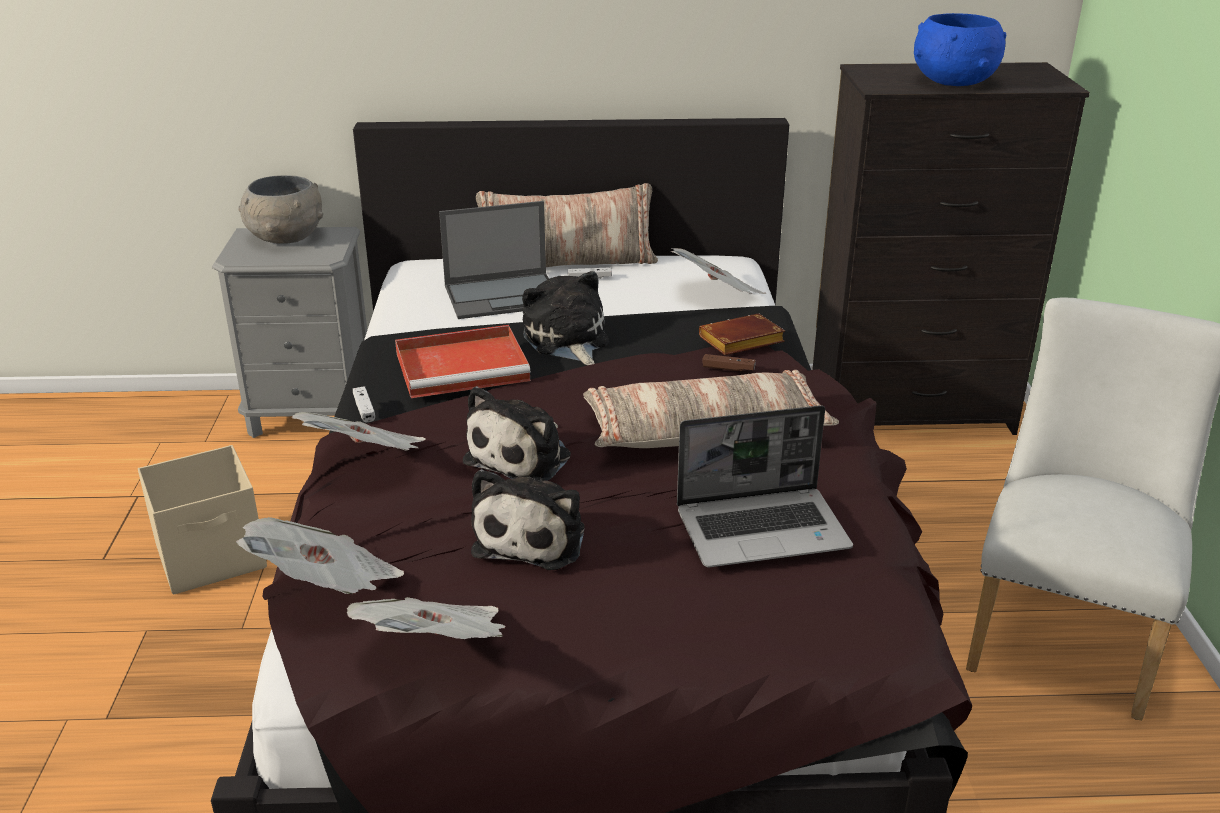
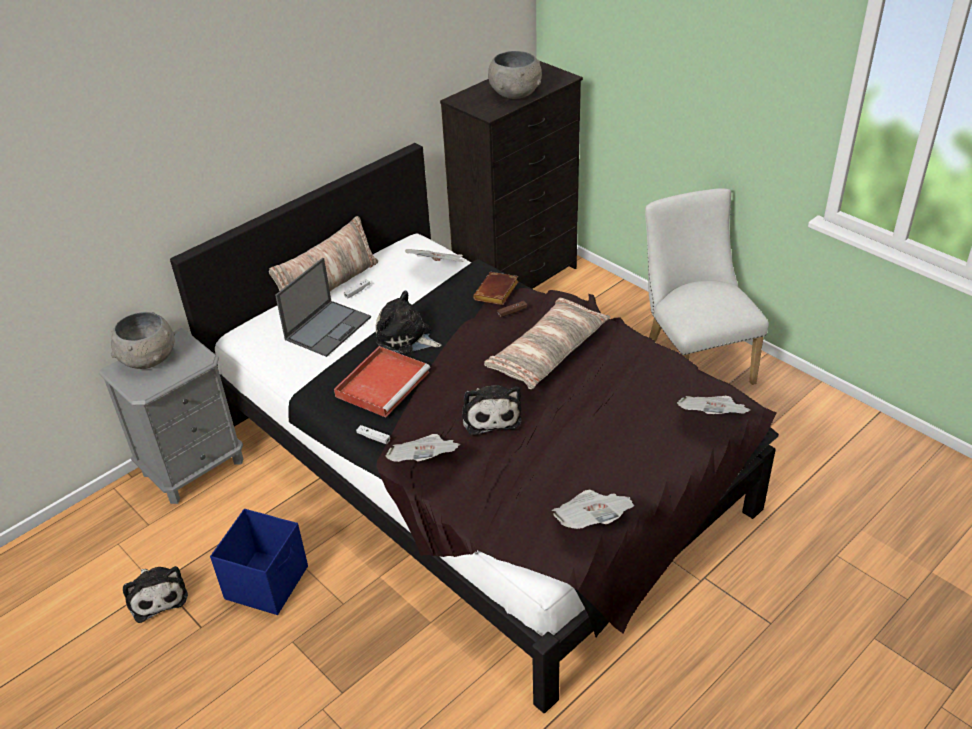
camera: 40 degrees left, 10 degrees up
(213, 558) = (268, 582): beige storage box -> blue storage box
(328, 587) = (508, 530): newspaper -> newspaper (712, 419)
(533, 537) = (553, 450): plush toy -> plush toy (157, 595)
(763, 529) = (636, 386): laptop -> none
(953, 81) = (515, 93): blue bowl -> grey bowl

